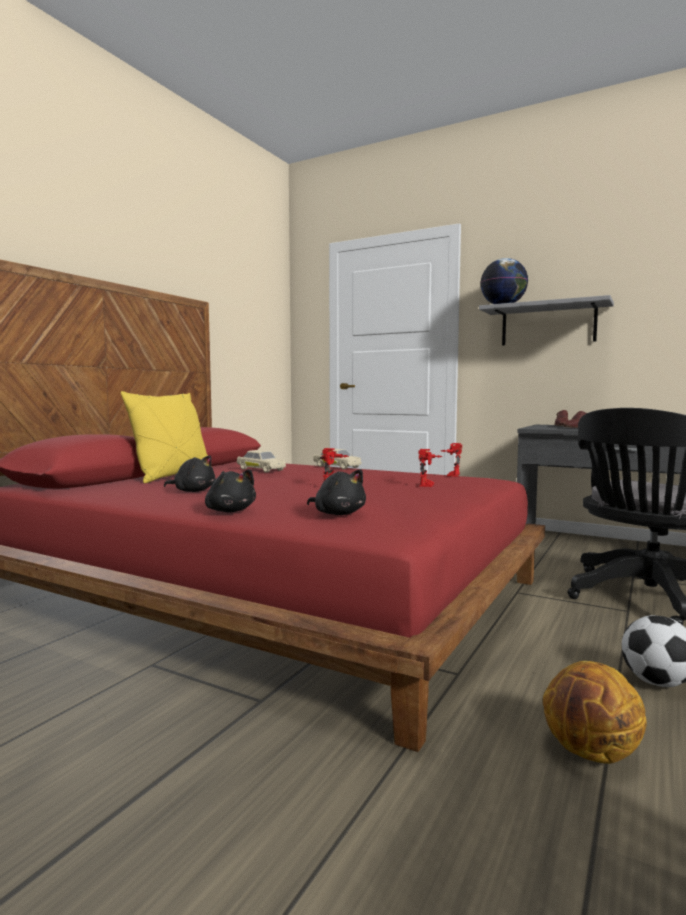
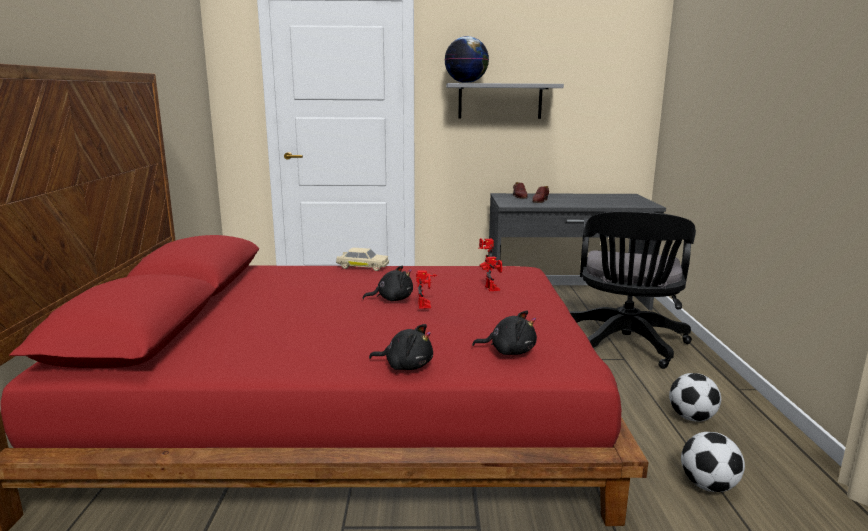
camera: 30 degrees left, 10 degrees up
(172, 476) = (224, 314): yellow pillow -> none
(193, 491) = (306, 339): black plush toy -> black plush toy (392, 299)
(261, 469) = (301, 285): beige toy car -> none
(591, 753) = (708, 486): basketball -> football

